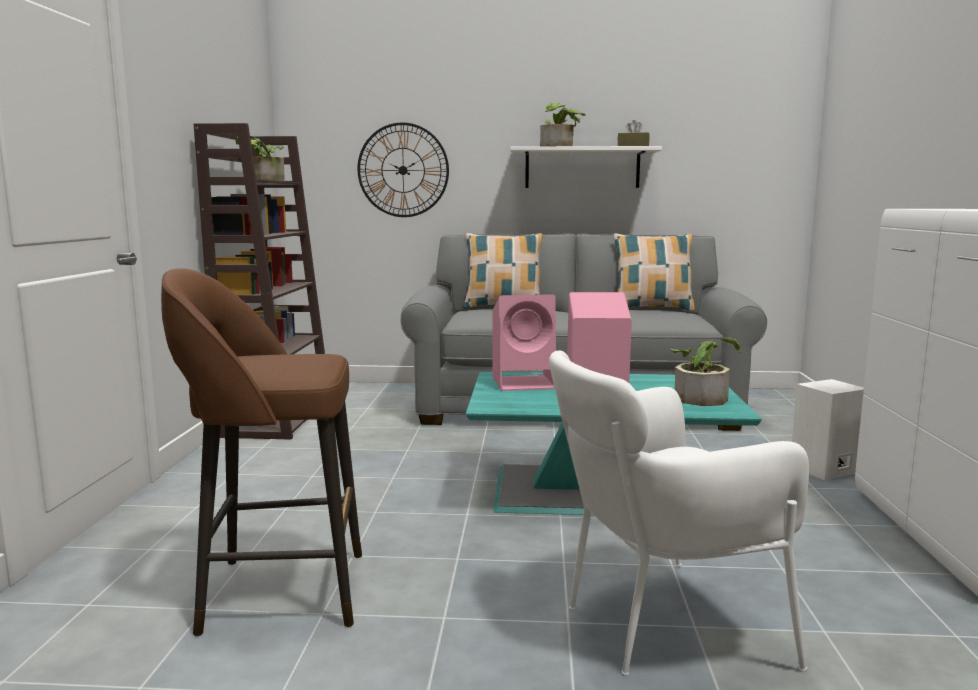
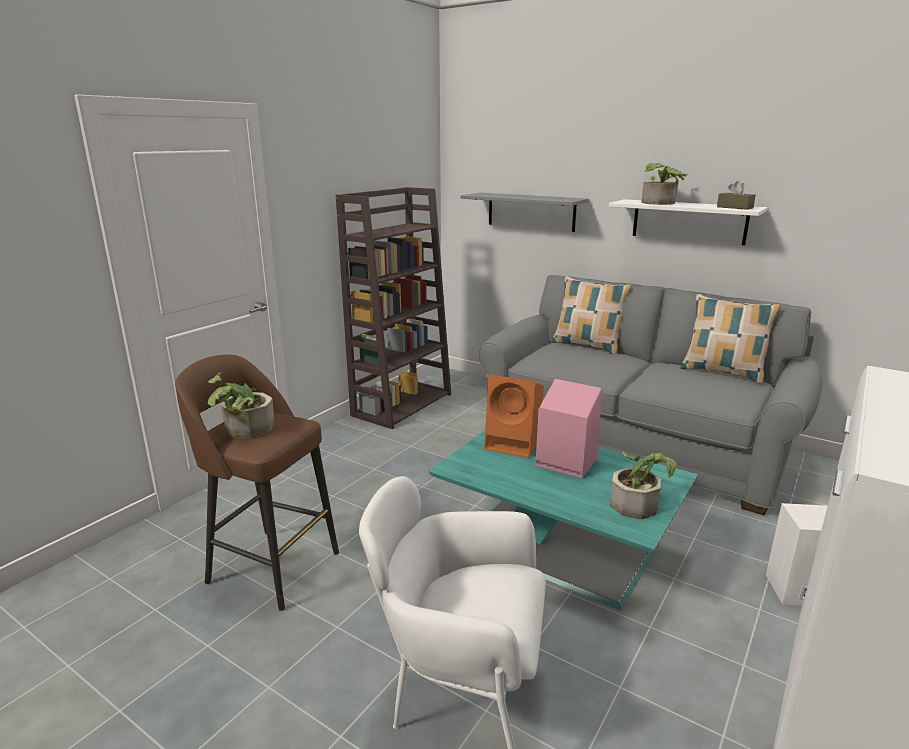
camera: 30 degrees right, 10 degrees up
(262, 181) = (401, 228): potted plant -> potted plant (243, 430)
(403, 170) = (531, 211): wall clock -> grey shelf
(525, 383) = (514, 443): pink speaker -> orange speaker

